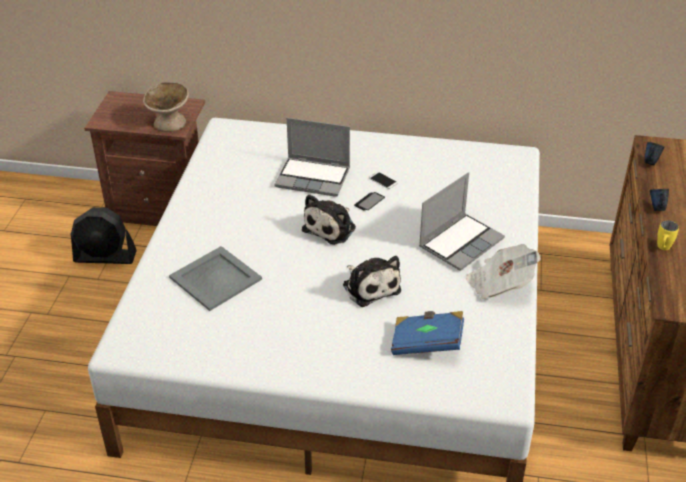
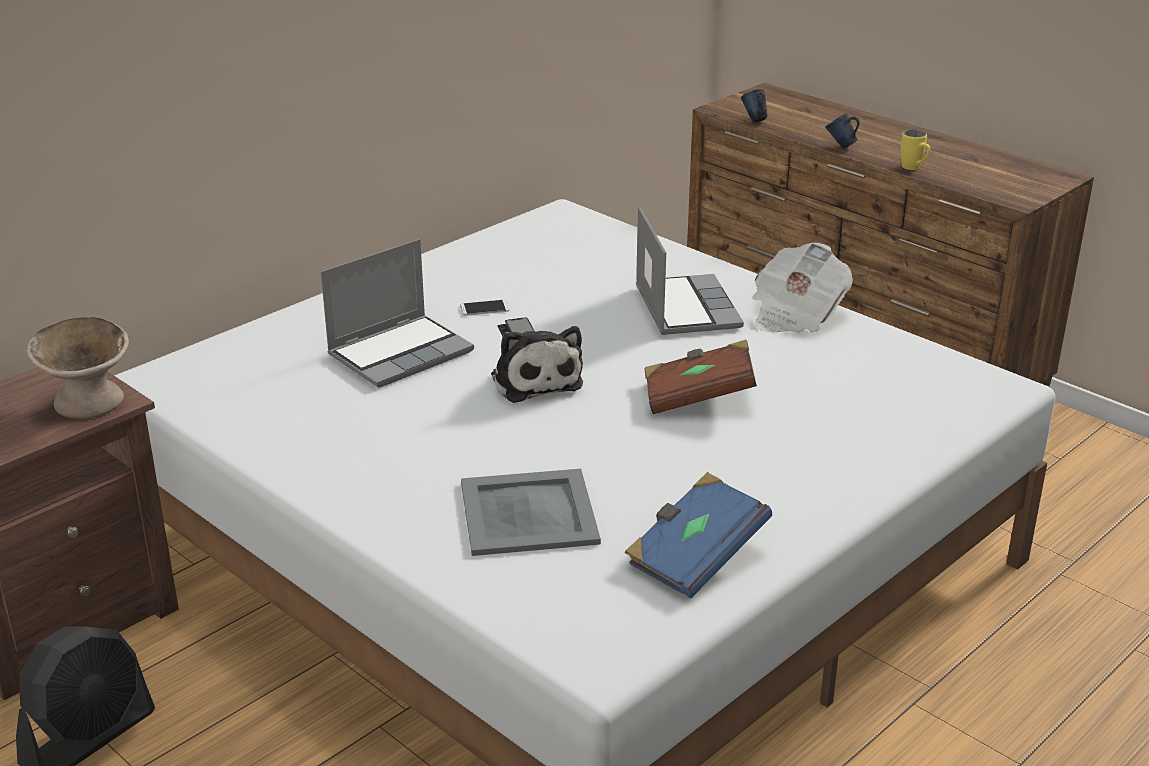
camera: 55 degrees left, 10 degrees down
(370, 286) = (698, 397): plush toy -> brown book
(426, 343) = (855, 399): blue book -> blue book (695, 556)

